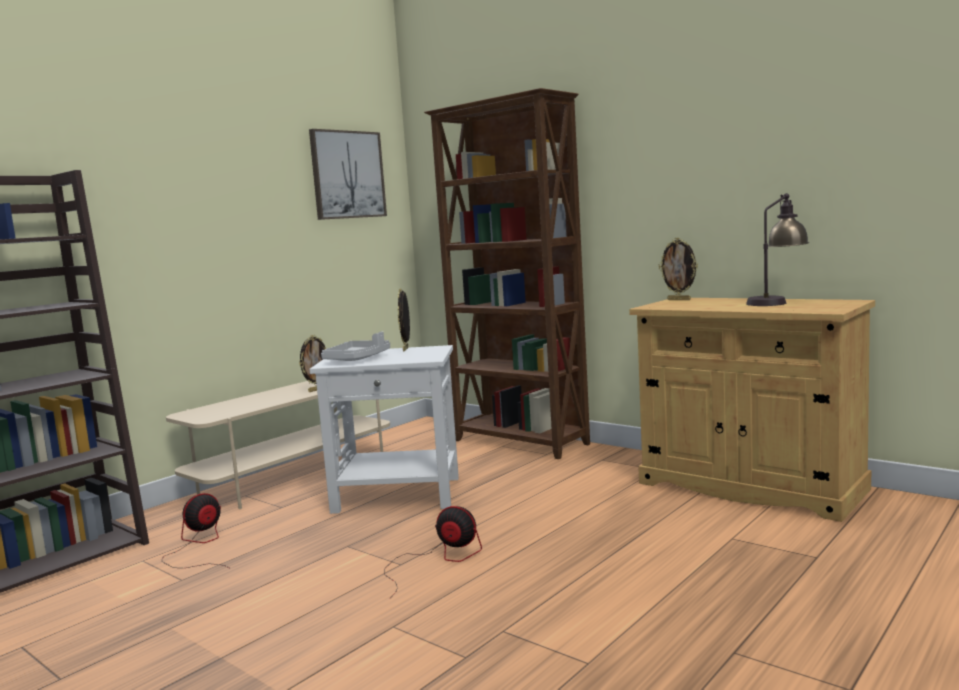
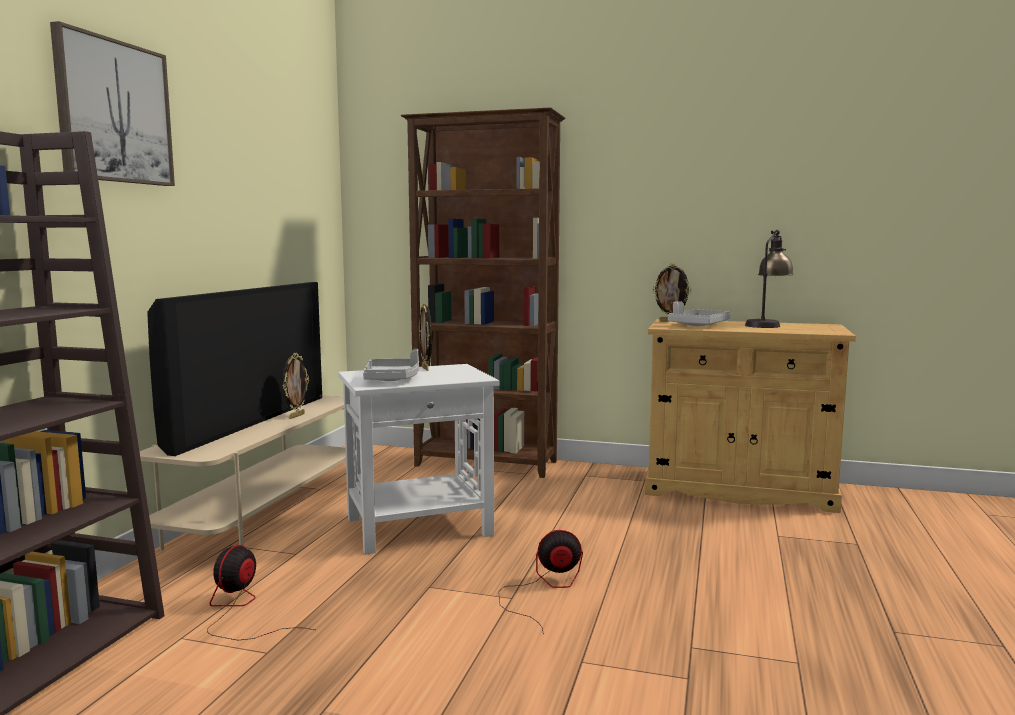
camera: 25 degrees left, 0 degrees up
(276, 393) = (247, 421): none -> television
(347, 175) = (296, 173): picture -> picture (114, 112)
(693, 304) = (698, 325): none -> grey tray

